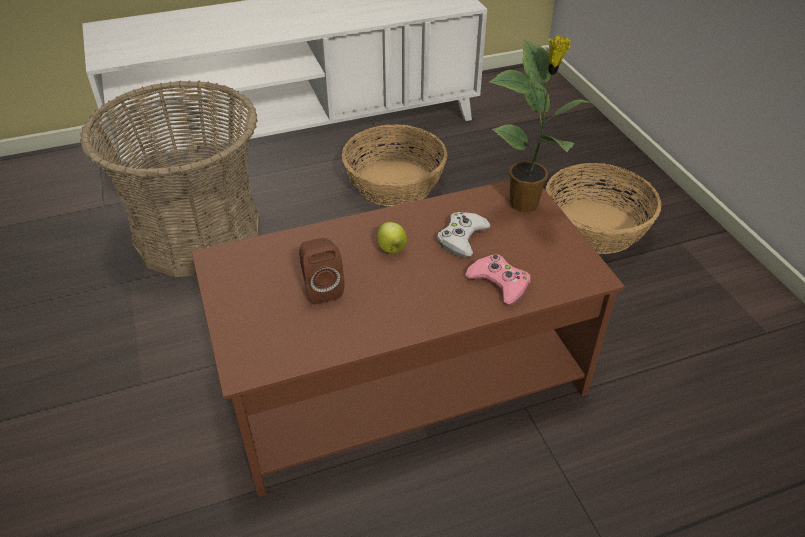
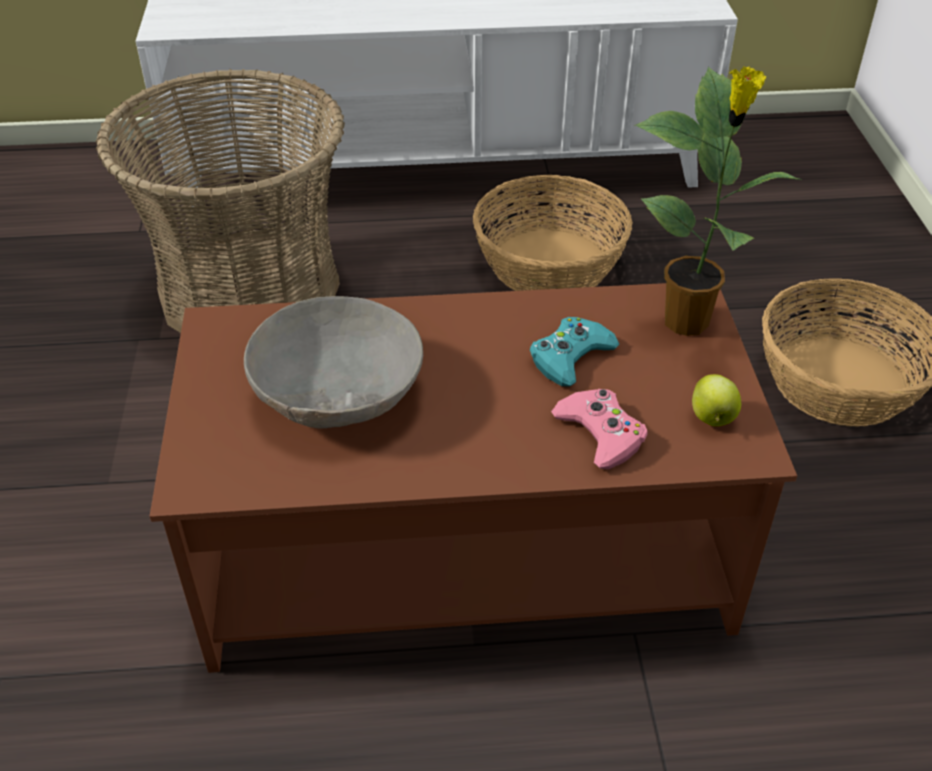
camera: 15 degrees right, 0 degrees up
(321, 288) = (339, 393): brown speaker -> grey bowl
(391, 249) = (460, 355): apple -> apple (712, 418)
(462, 238) = (570, 357): white game controller -> turquoise game controller

